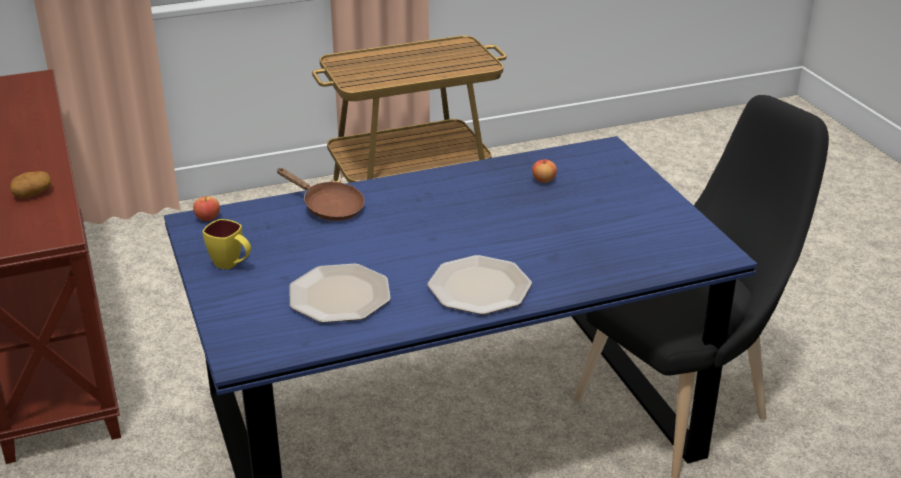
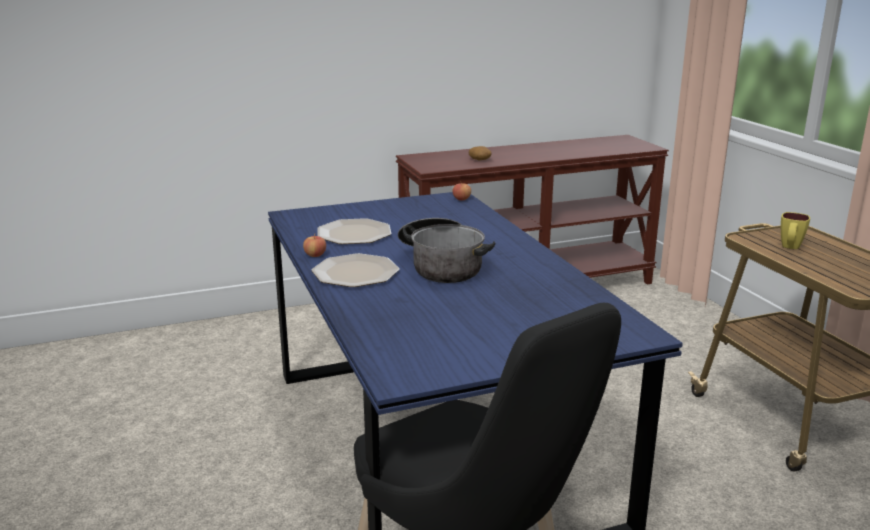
camera: 90 degrees right, 10 degrees down
(231, 265) = (398, 207): yellow mug -> yellow mug (790, 248)
(328, 207) = (481, 227): brown frying pan -> none
(457, 233) = (442, 266): none -> cooking pot
(544, 180) = (550, 300): apple -> apple (315, 255)

